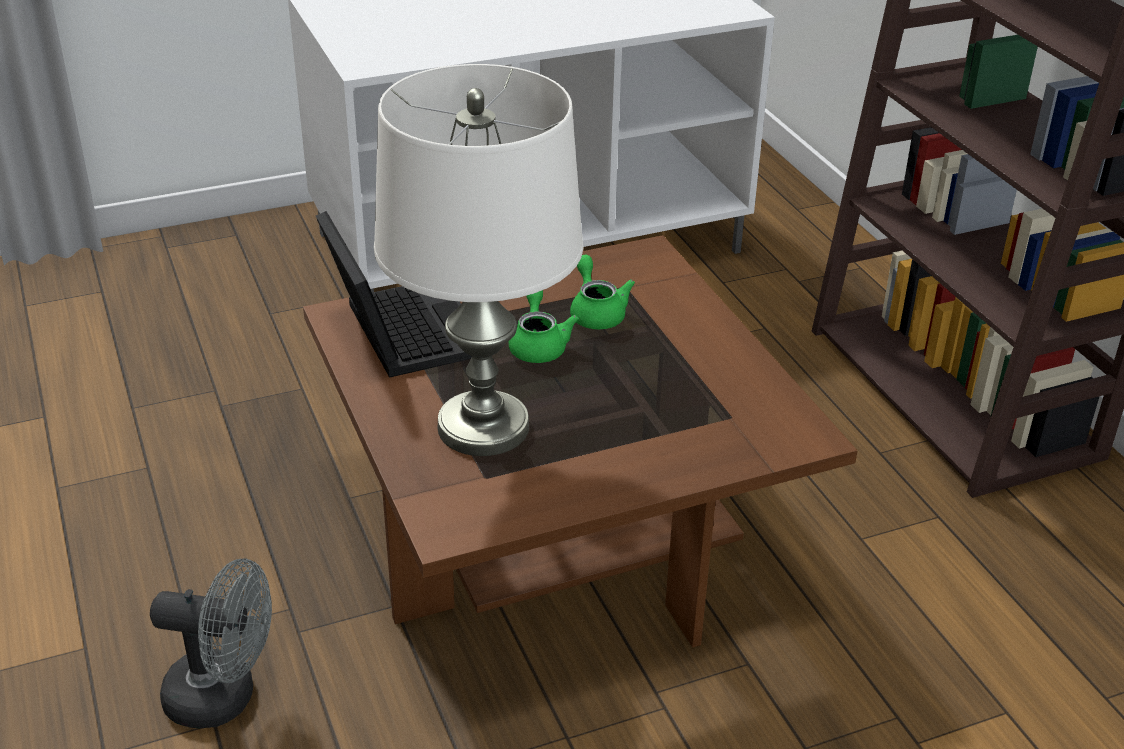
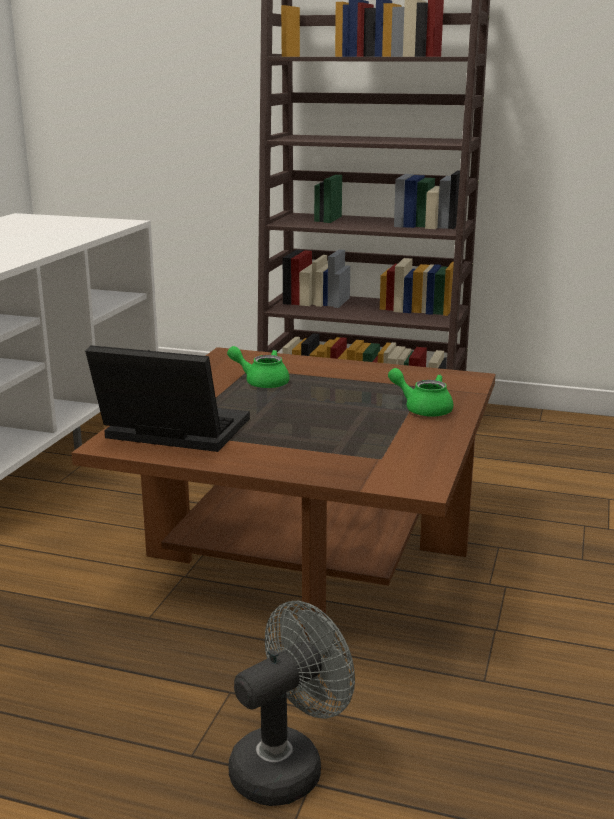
camera: 50 degrees left, 15 degrees down
(483, 427) = (326, 443): white table lamp -> none
(538, 344) = (265, 404): green teapot -> green teapot (423, 409)

